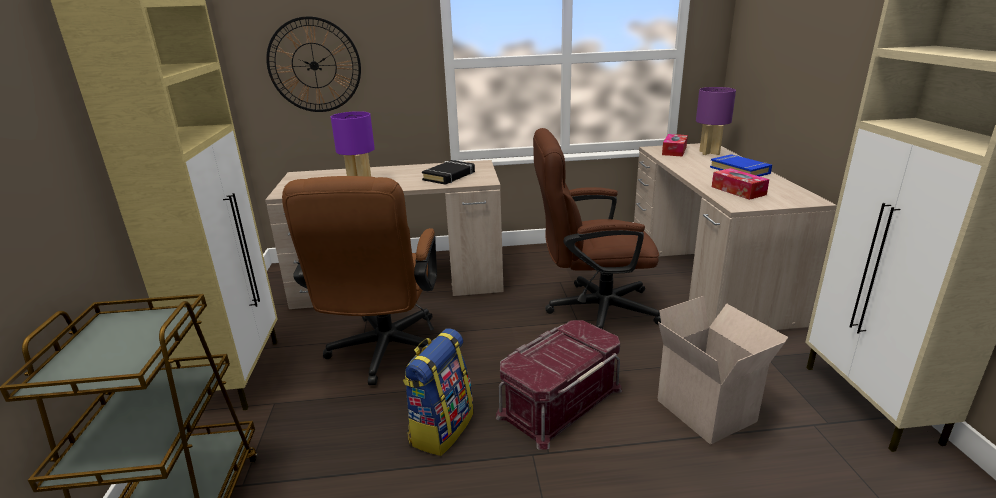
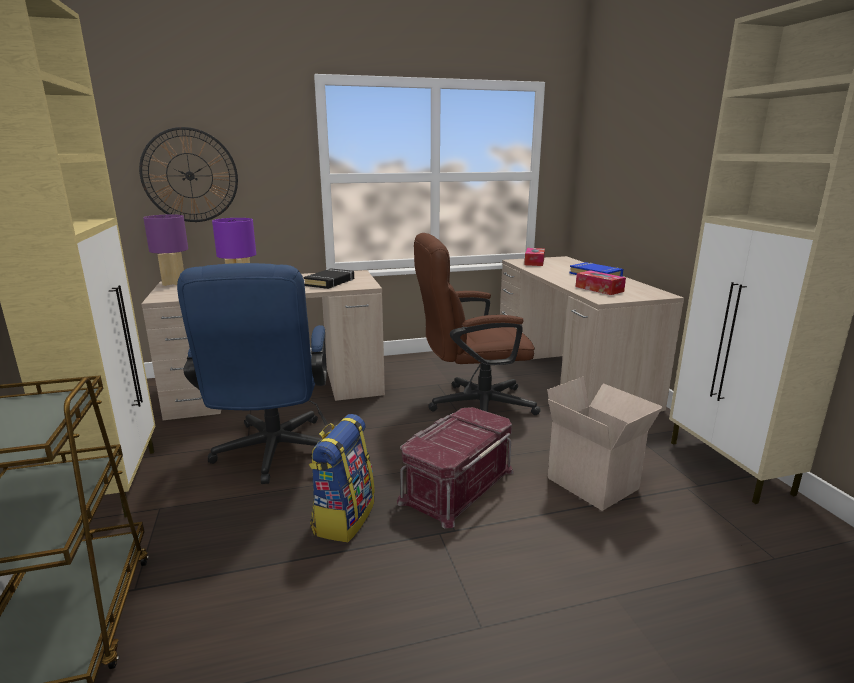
camera: 10 degrees left, 5 degrees down
(383, 354) = (272, 455): brown office chair -> blue office chair
(709, 153) = (564, 263): purple table lamp -> purple table lamp (173, 283)

